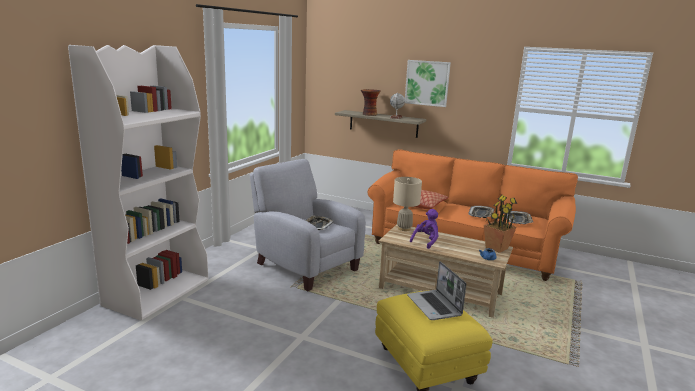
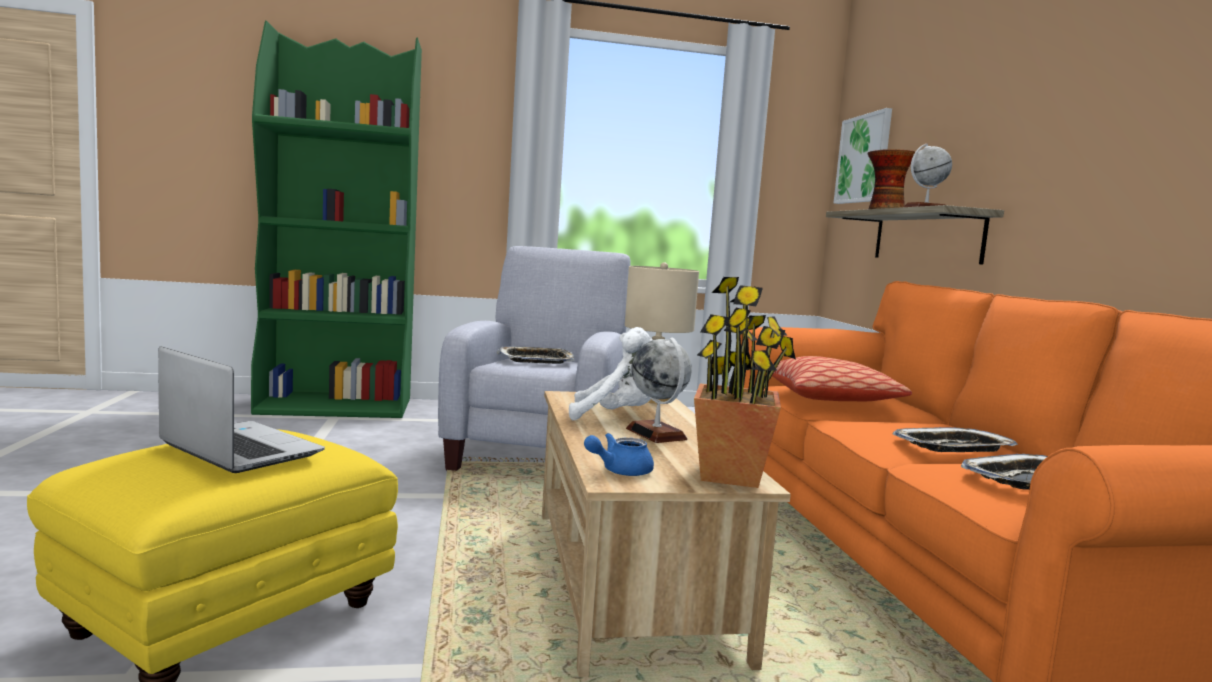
camera: 55 degrees right, 10 degrees down
(157, 292) = (337, 406): white bookcase -> green bookcase
(426, 241) = (615, 416): purple plush toy -> white plush toy
(427, 83) = (1014, 111): picture -> picture (863, 159)
(434, 306) = (238, 449): laptop -> laptop turned 90 degrees clockwise
(451, 242) = (656, 434): none -> globe

